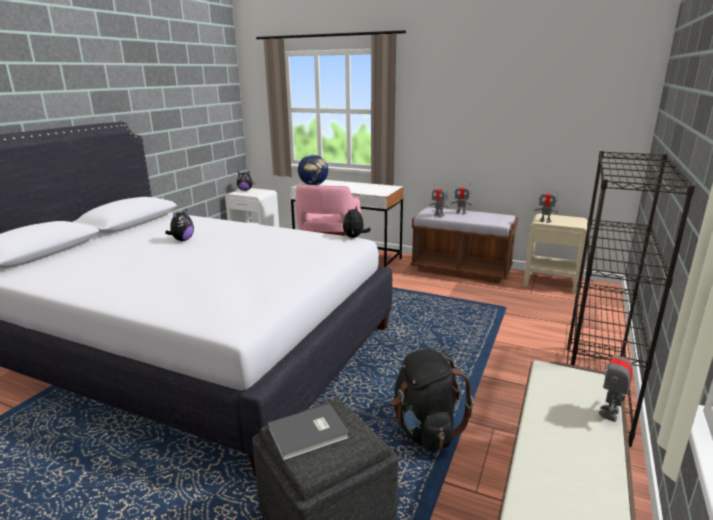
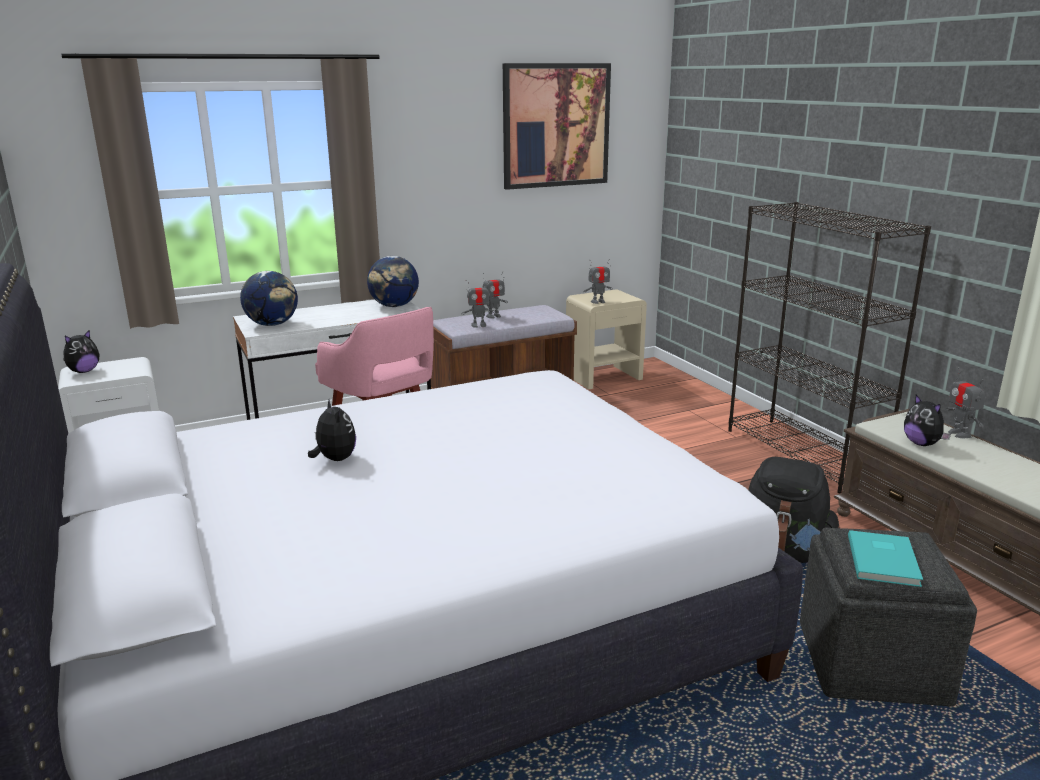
camera: 50 degrees left, 0 degrees up
(309, 434) = (885, 560): grey book -> turquoise book
(354, 237) = (532, 372): plush toy -> plush toy (922, 444)
(383, 189) = (394, 306): none -> globe
(542, 80) = (556, 125): none -> picture

